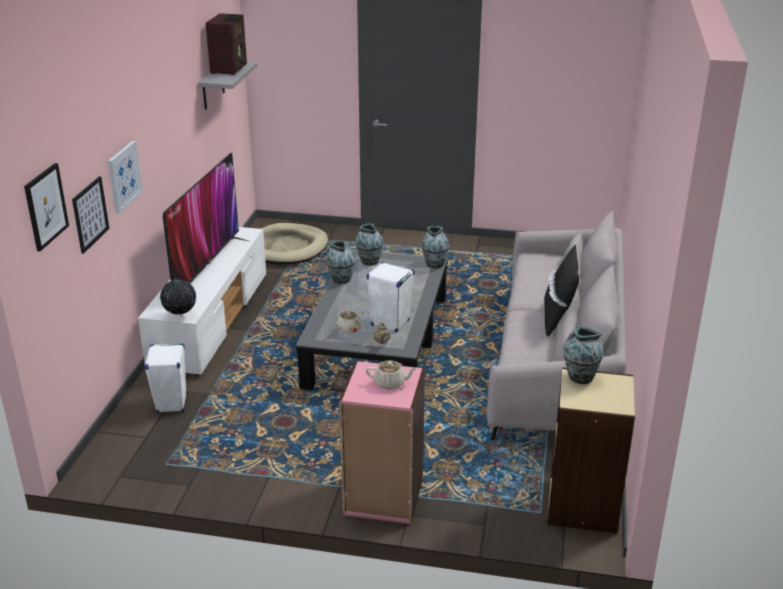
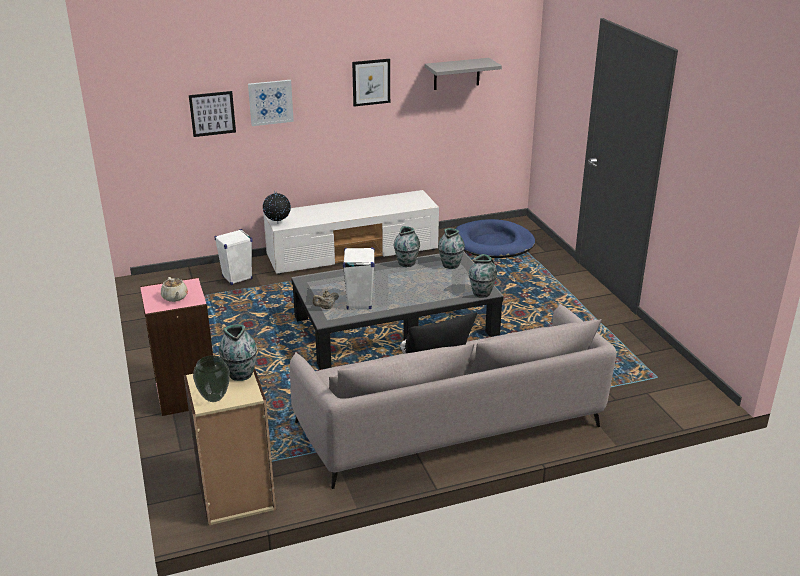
camera: 60 degrees right, 0 degrees up
(46, 206) = (152, 89): picture -> picture (371, 82)
(205, 267) = (354, 208): television -> none
(230, 68) = (470, 63): radio -> none
(287, 248) = (493, 243): beige dog bed -> blue dog bed
(348, 329) = (332, 289): beige teapot -> none
(612, 400) = (213, 397): none -> vase

